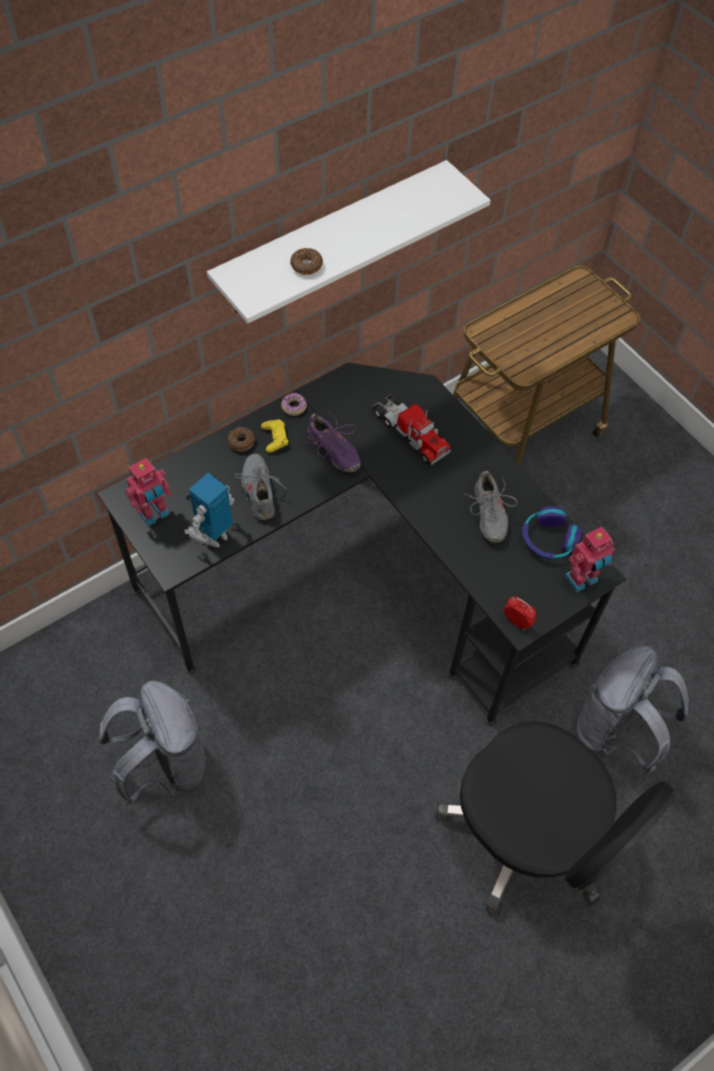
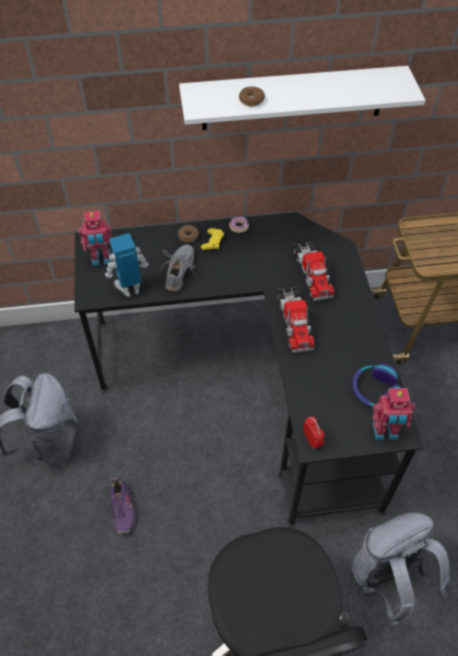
camera: 30 degrees right, 5 degrees down
(333, 451) = (248, 265): purple shoe -> purple shoe (121, 509)
(423, 498) = (293, 322): none -> toy truck
(488, 514) = (337, 353): grey shoe -> none

